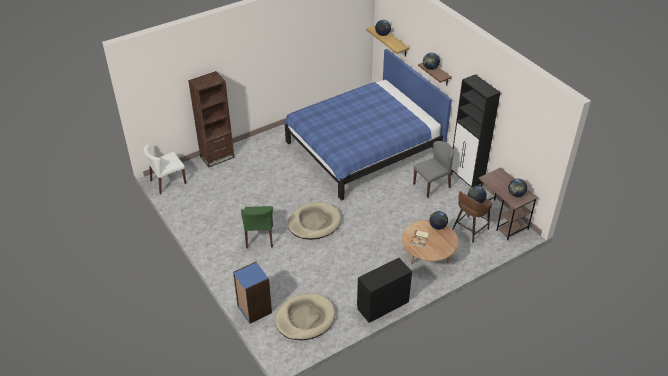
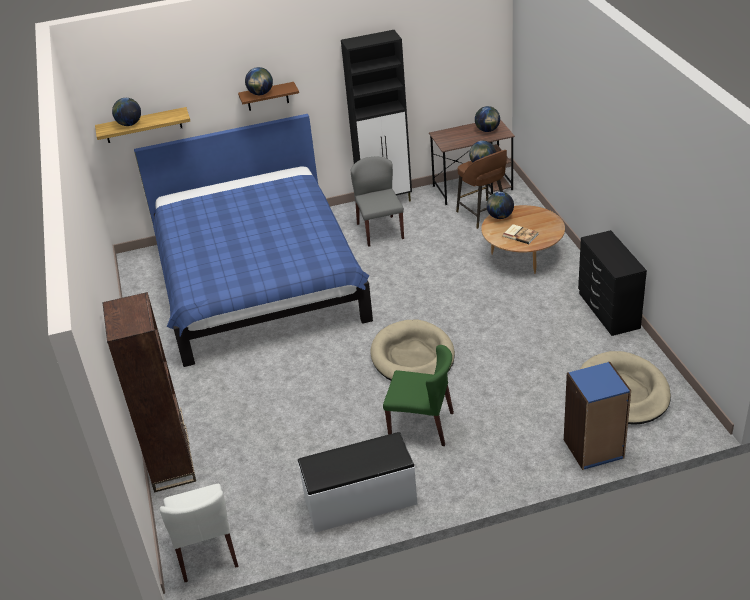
camera: 70 degrees left, 5 degrees down
(203, 225) = (360, 502): none -> white bench

